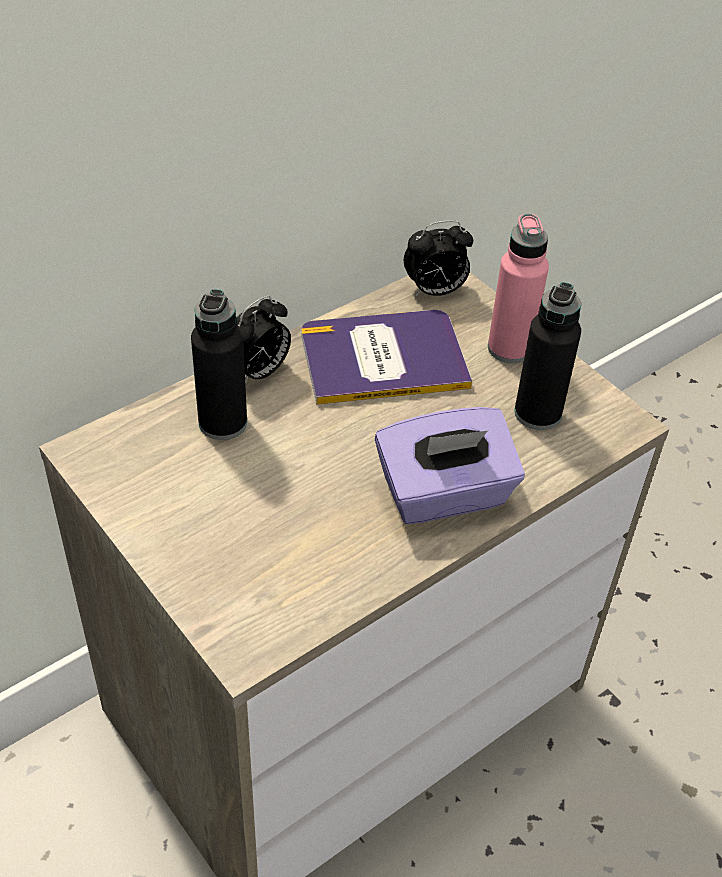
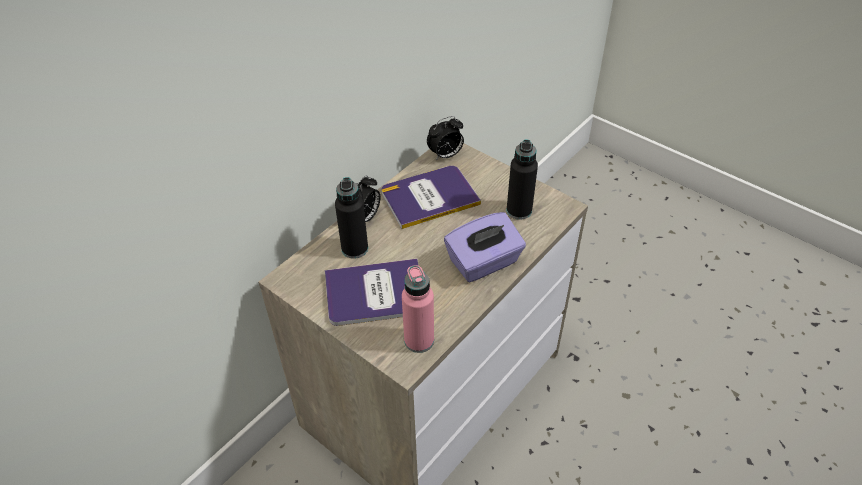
camera: 10 degrees left, 0 degrees up
(232, 509) = (375, 293): none -> book
(509, 348) = (494, 179): pink bottle -> pink bottle (419, 340)

